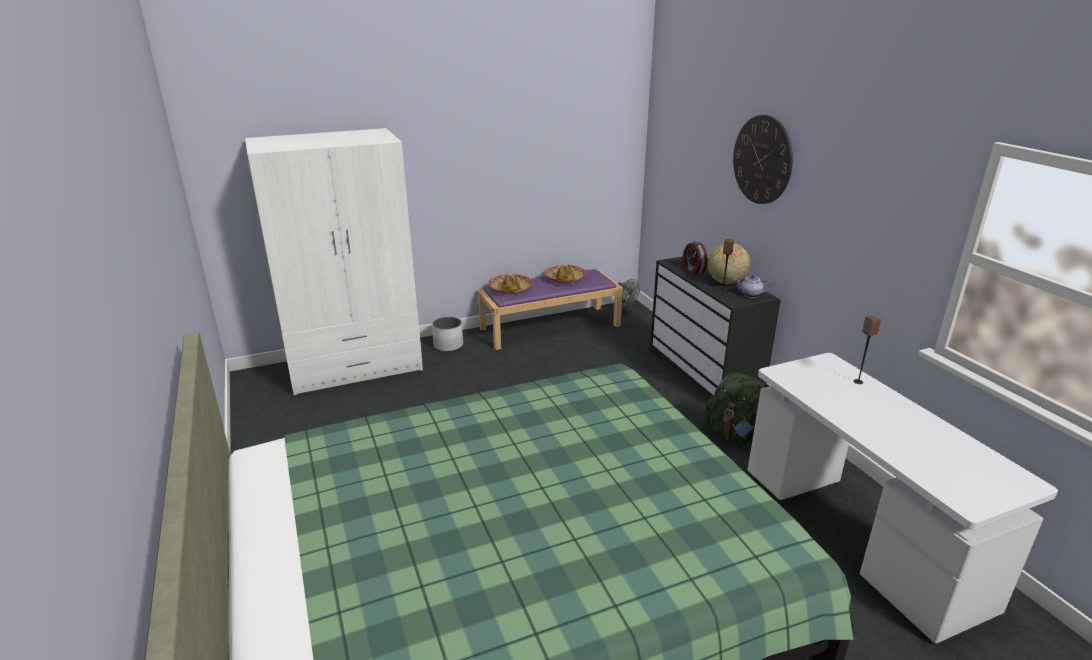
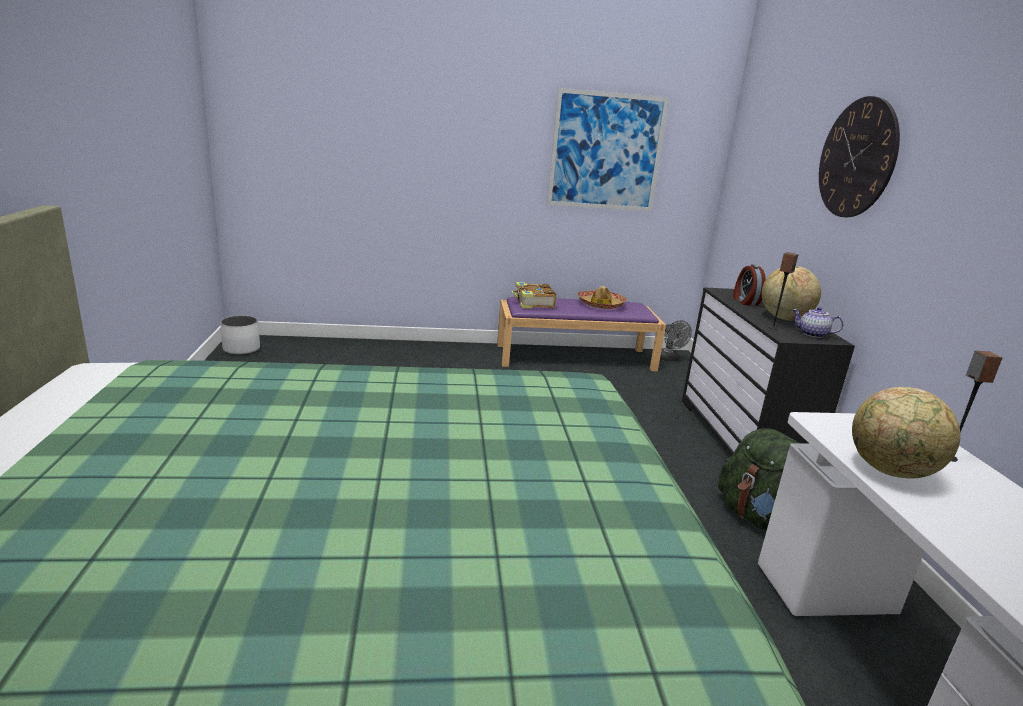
camera: 15 degrees right, 5 degrees down
(355, 367) = (347, 353): white wardrobe -> none
(448, 345) = (454, 353): white planter -> white planter (242, 349)
(510, 289) = (533, 303): hat -> book
(550, 149) = (606, 152): none -> picture
(829, 401) = (890, 471): none -> globe

